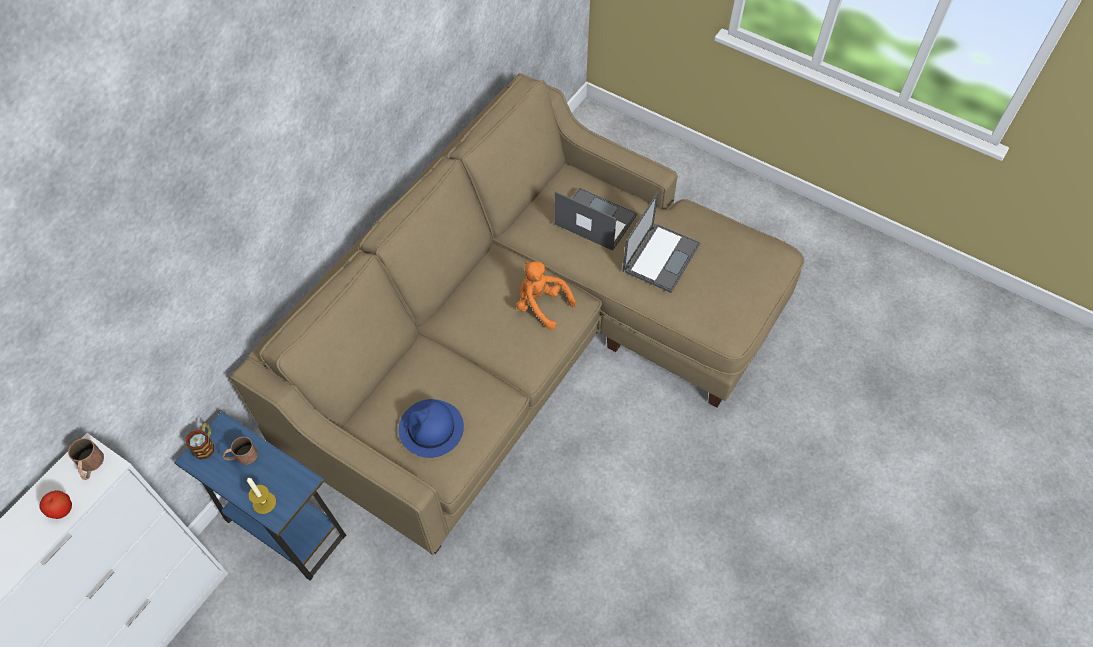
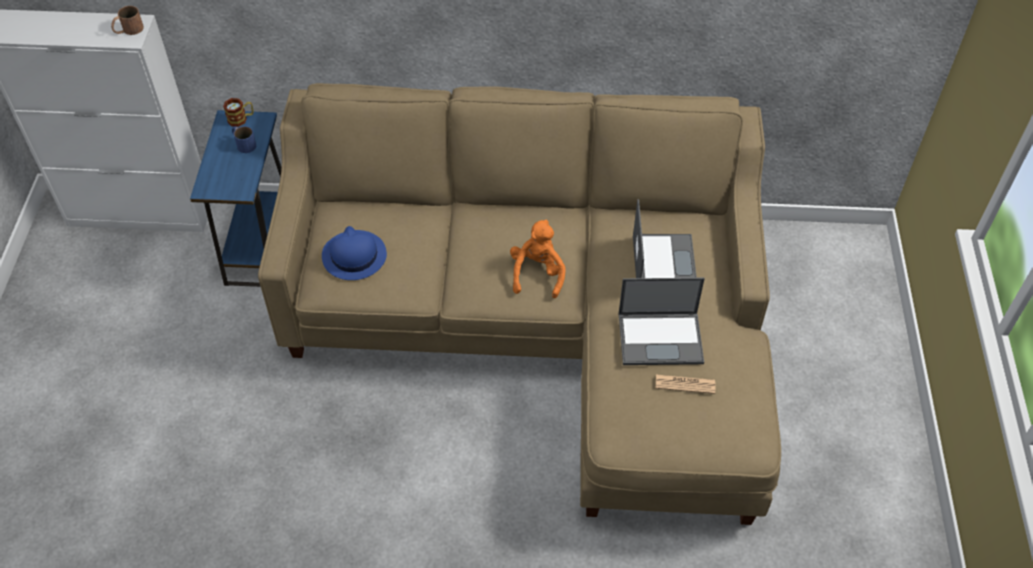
camera: 60 degrees right, 5 degrees down
(62, 510) = (87, 35): apple -> none
(241, 456) = (243, 144): brown mug -> blue mug
(264, 502) = (211, 177): candle -> none
(710, 264) = (685, 384): none -> newspaper

